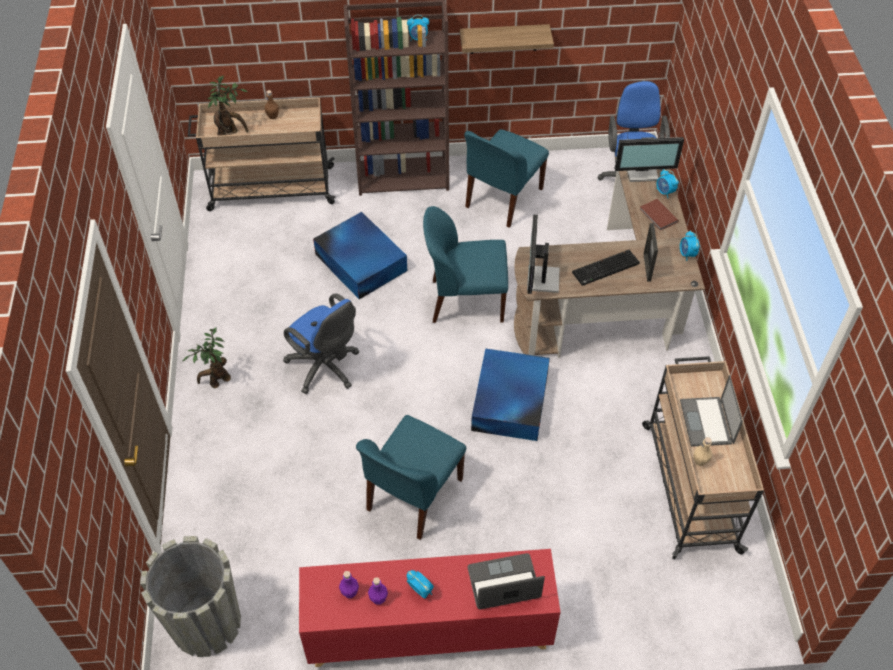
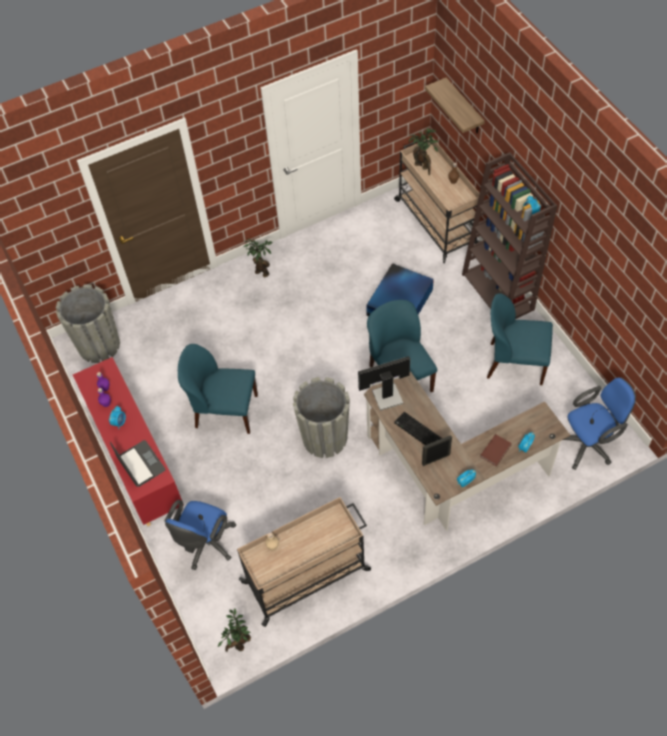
camera: 70 degrees right, 5 degrees up
(326, 368) = (299, 323): blue office chair -> blue office chair (205, 544)
(504, 39) = (581, 267): shelf -> shelf (464, 107)
(509, 402) = (324, 438): blue storage box -> grey planter
(642, 172) = (537, 425): monitor -> none
(707, 422) = (308, 542): laptop -> none
(756, 589) = (240, 644): none -> potted plant

